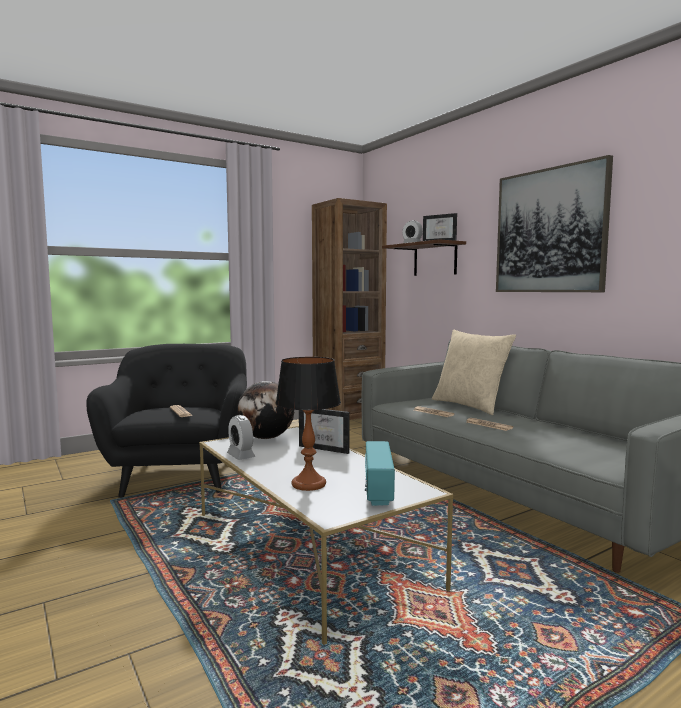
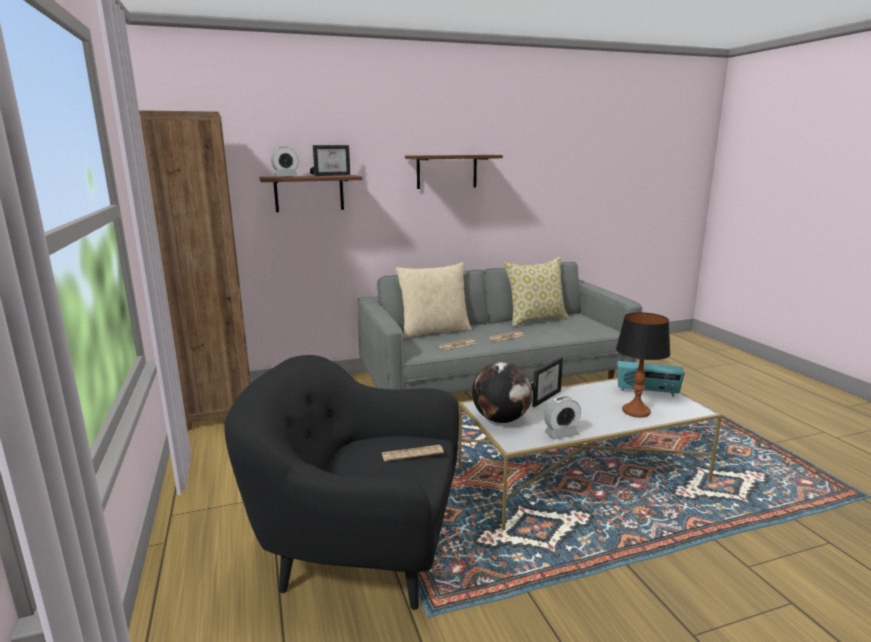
camera: 75 degrees left, 10 degrees up
(550, 231) = (446, 171): picture -> brown shelf
(591, 435) = (535, 320): none -> pillow

